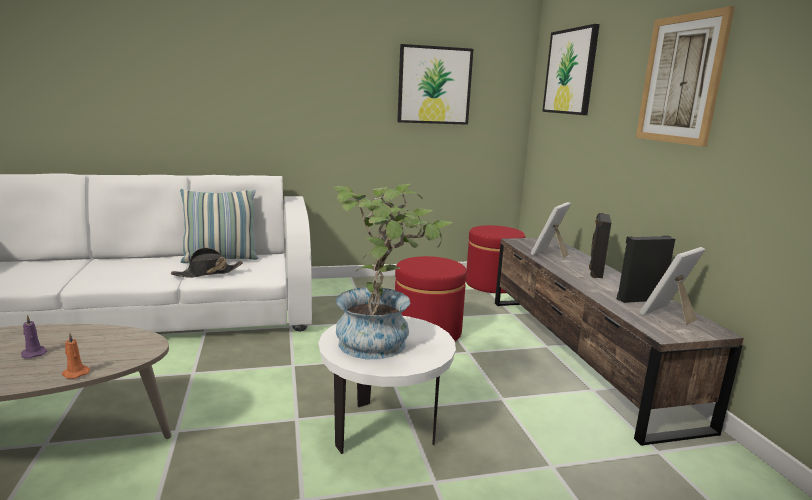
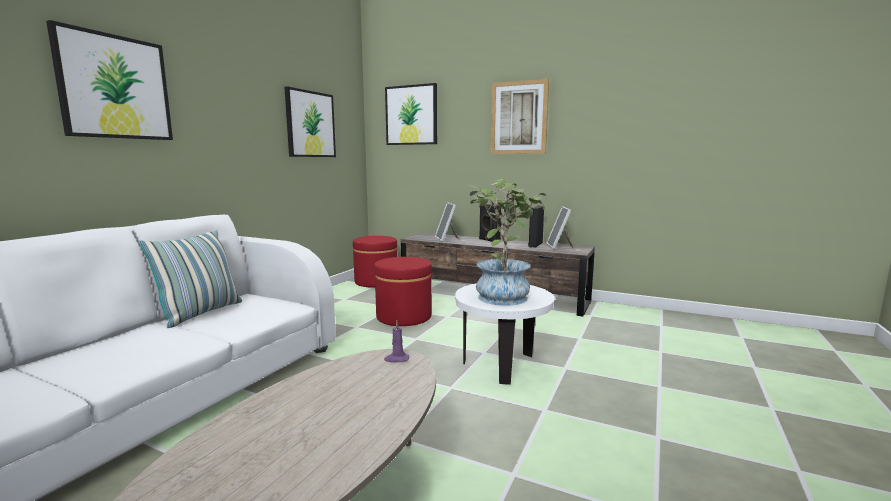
camera: 50 degrees left, 5 degrees down
(33, 353) = (333, 404): purple candle -> purple candle (396, 359)
(75, 373) = (413, 388): orange candle -> none
(208, 273) = (229, 323): black hat -> none
(216, 60) = (115, 87): none -> picture

